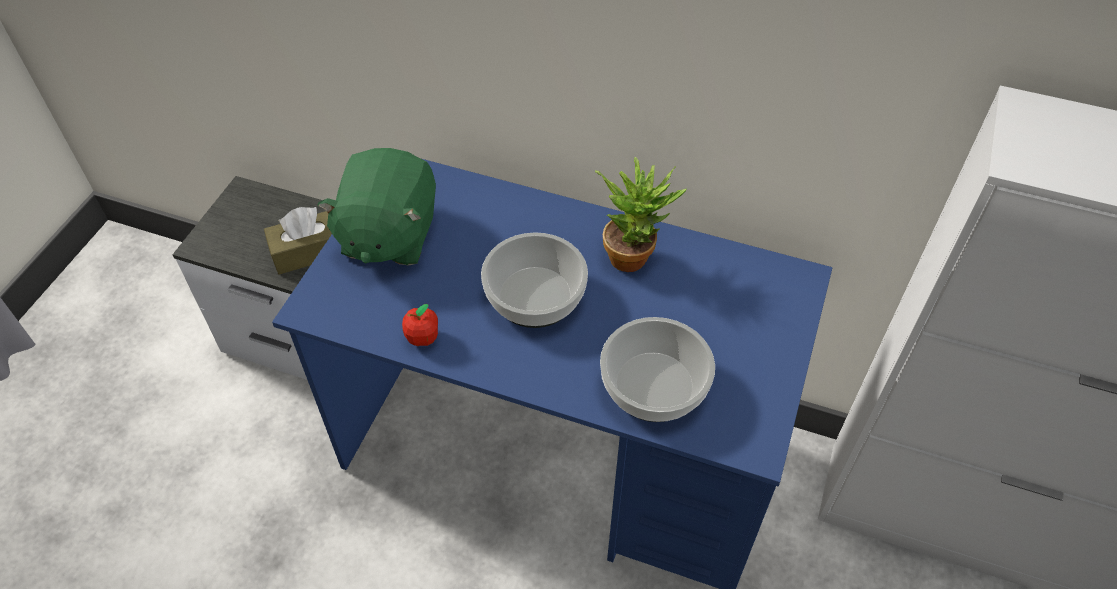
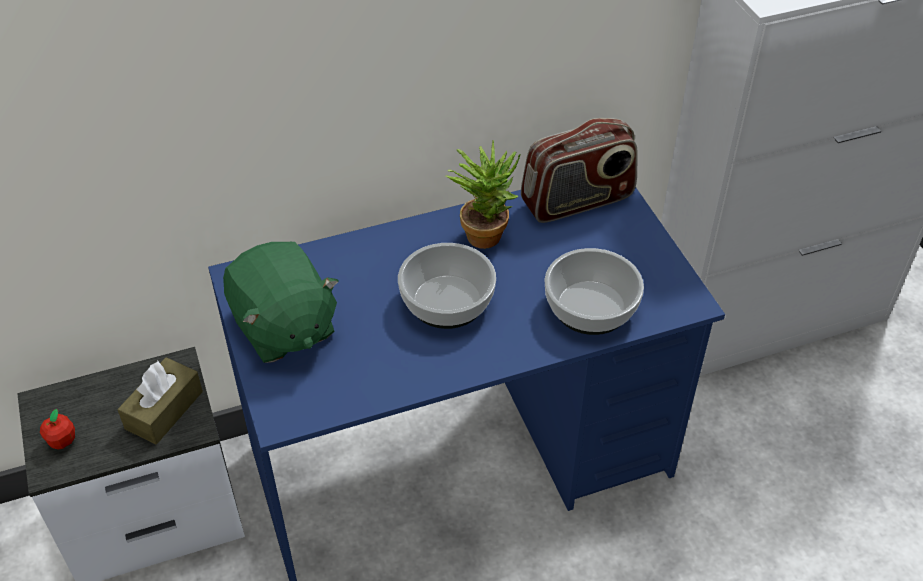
camera: 40 degrees left, 5 degrees down
(422, 338) = (397, 380): apple -> apple (62, 441)
(750, 277) = (577, 201): none -> radio

